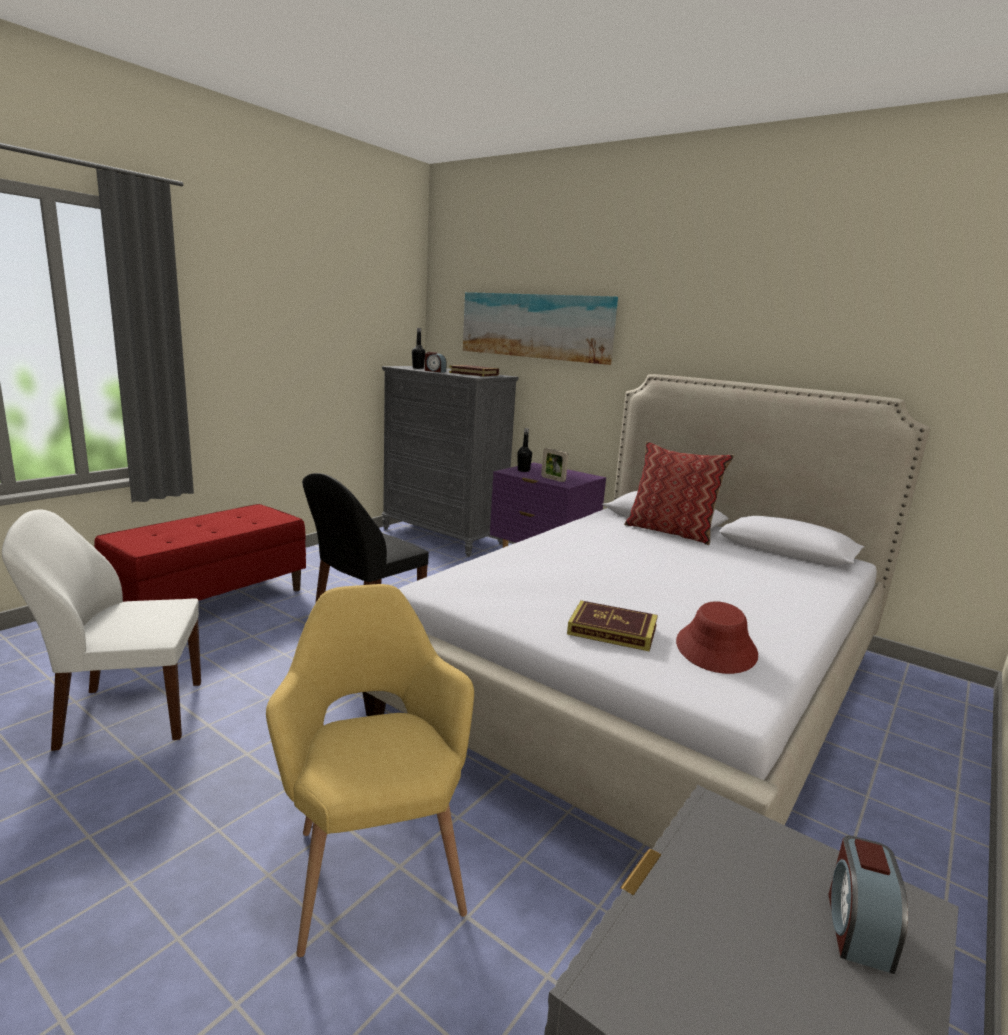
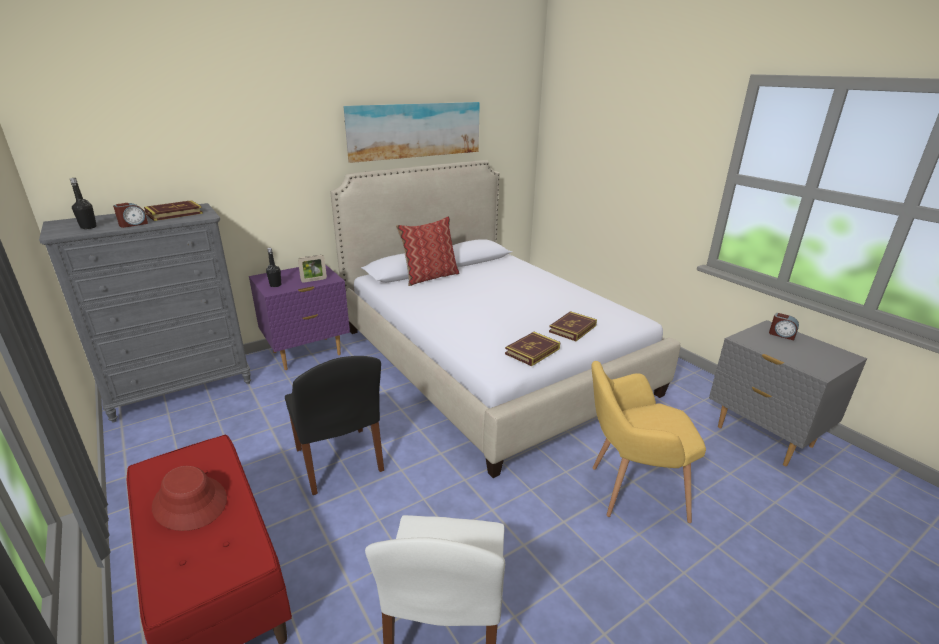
camera: 70 degrees left, 10 degrees up
(499, 601) = (532, 351): none -> book
(535, 326) = (210, 149): picture -> picture (415, 130)
(716, 649) = (593, 310): red hat -> red hat (190, 503)

